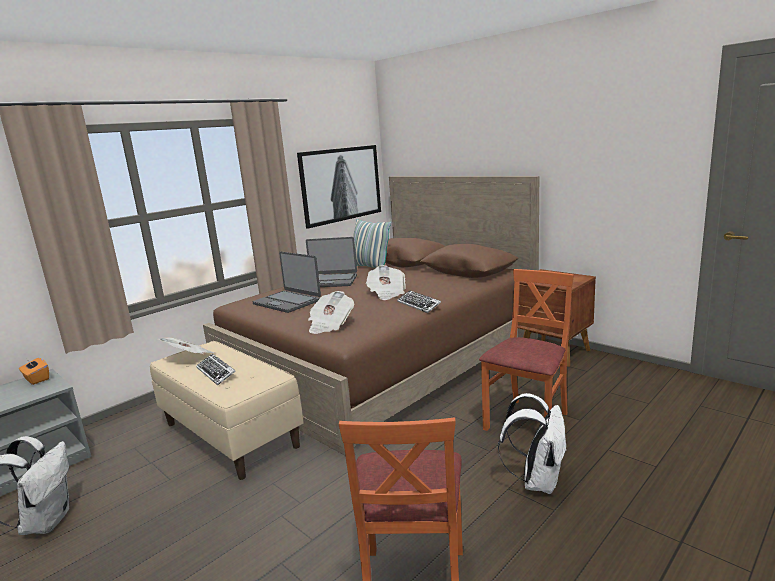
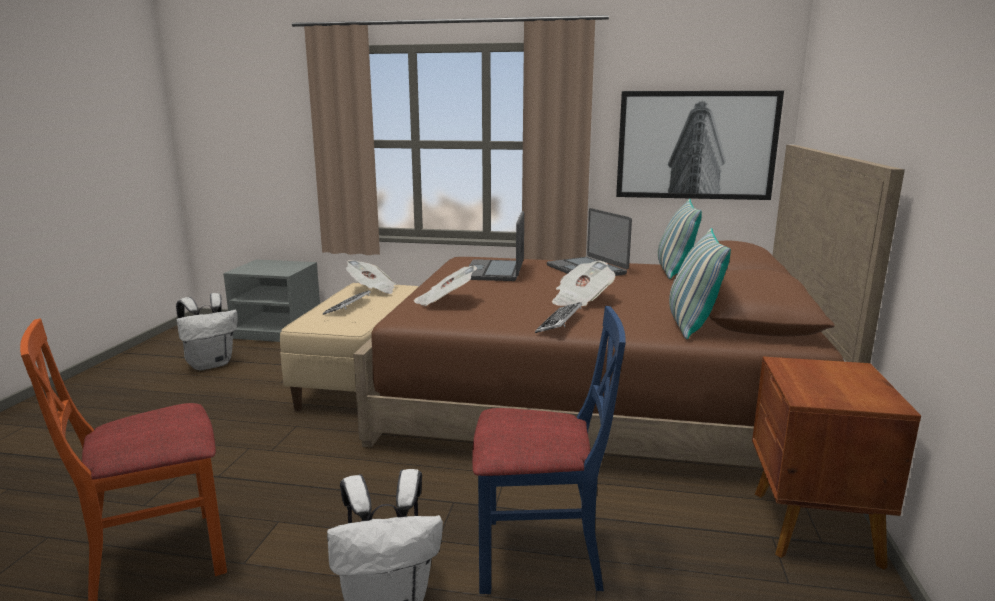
camera: 55 degrees right, 0 degrees up
(36, 379) = (295, 264): orange tissue box -> none
(461, 282) = (691, 325): none -> pillow
(528, 422) = (539, 555): orange chair -> blue chair

